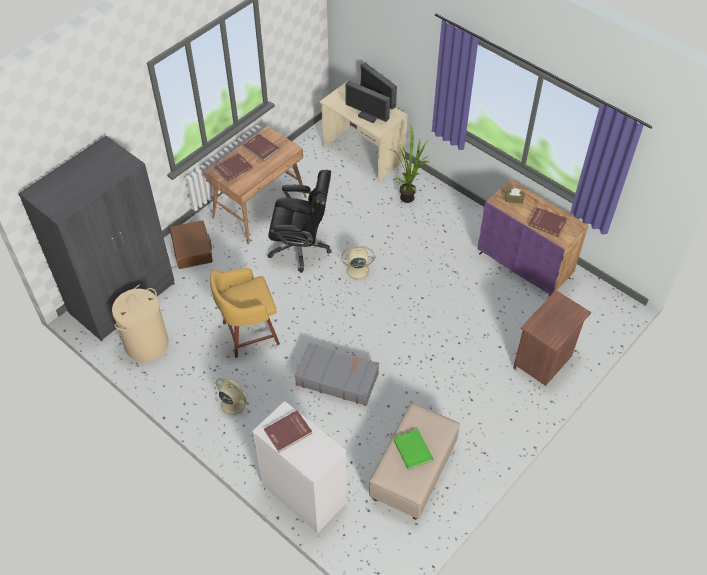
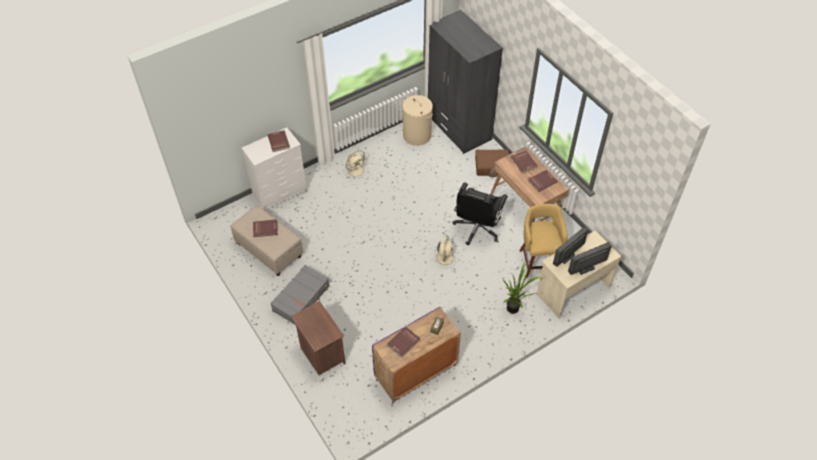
camera: 105 degrees right, 0 degrees up
(248, 333) = (408, 186): yellow stool -> yellow stool (539, 261)
(337, 378) = (354, 226): grey suitcase -> grey suitcase (301, 298)
(412, 450) = (265, 228): green book -> red book

